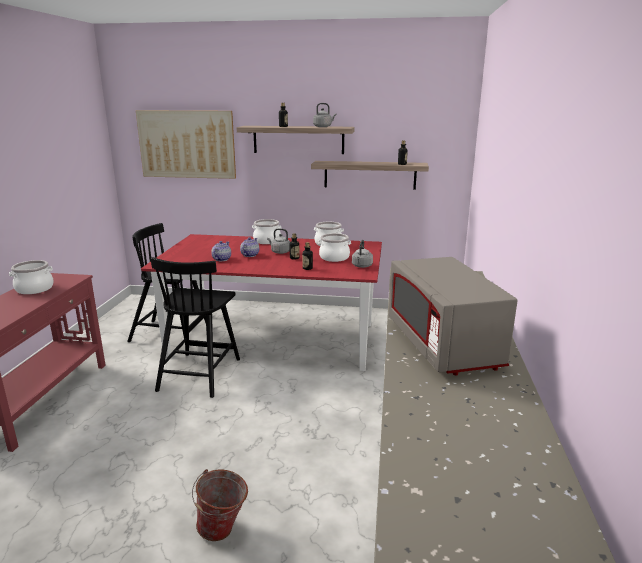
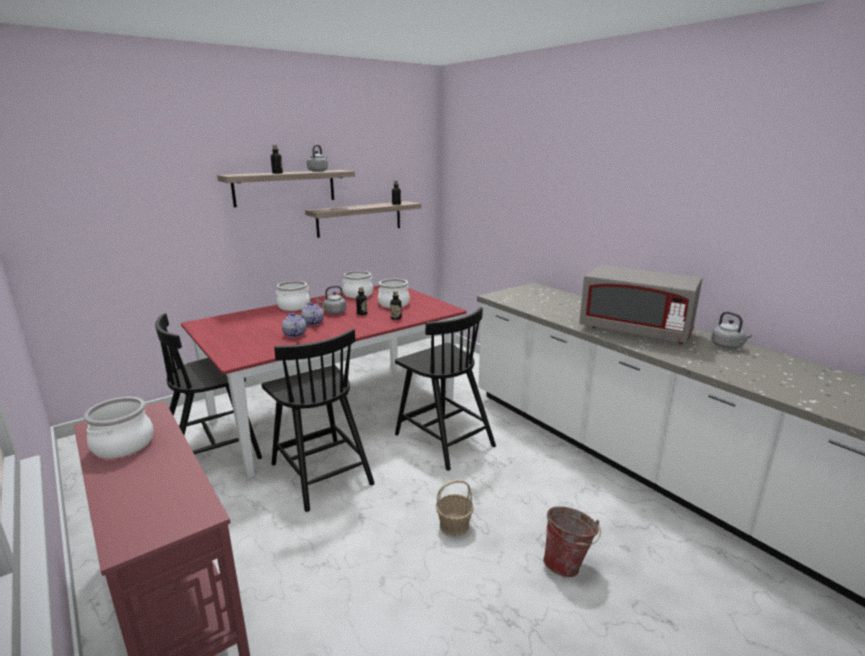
camera: 45 degrees left, 0 degrees up
(187, 144) = (135, 204): picture -> none
(207, 453) = (454, 526): none -> basket
(306, 393) = (443, 439): none -> black chair
(361, 266) = (432, 304): grey kettle -> grey kettle (728, 346)

